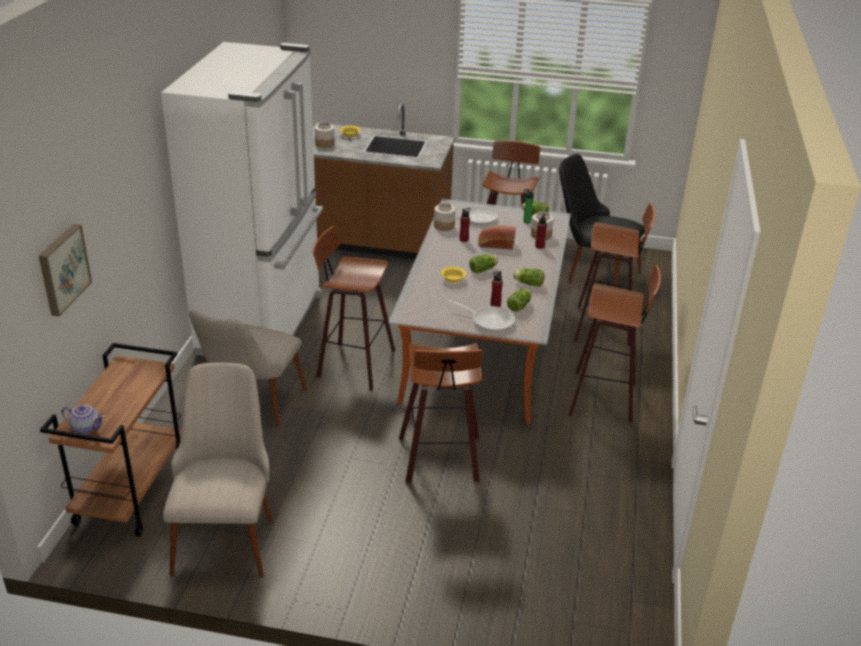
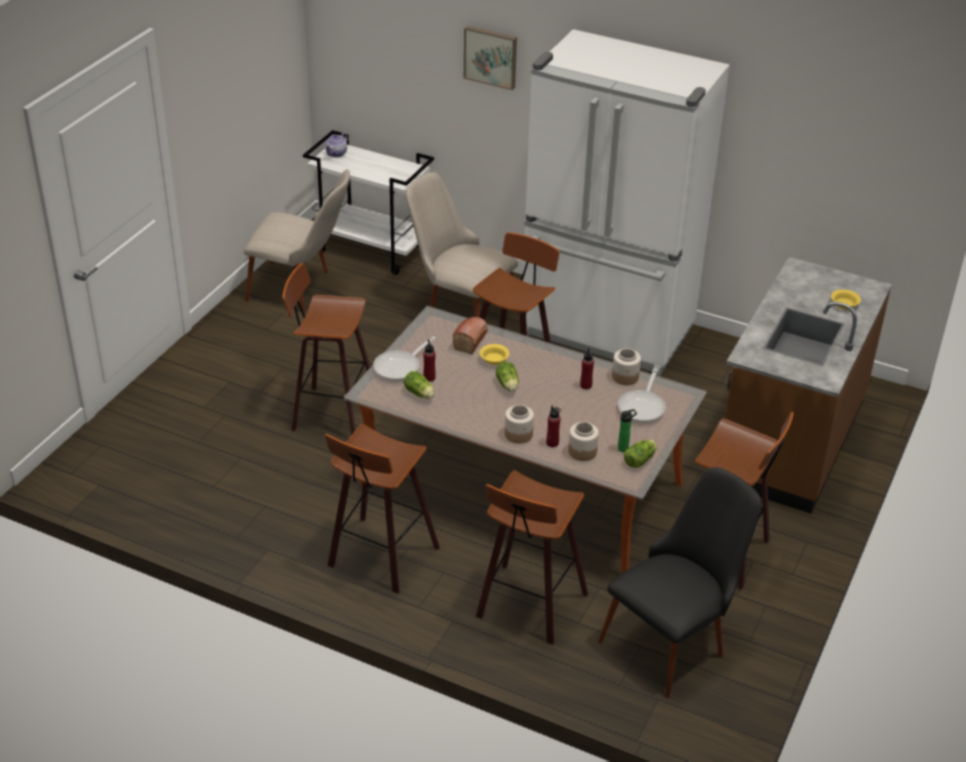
camera: 105 degrees right, 5 degrees up
(62, 269) = (394, 57): picture -> picture (491, 56)
(131, 492) = (372, 249): brown cart -> white cart
(325, 144) = (813, 282): jar -> jar (519, 434)
(495, 244) = (566, 407): bread -> bread (471, 340)
(528, 283) = (465, 411): lettuce -> none

